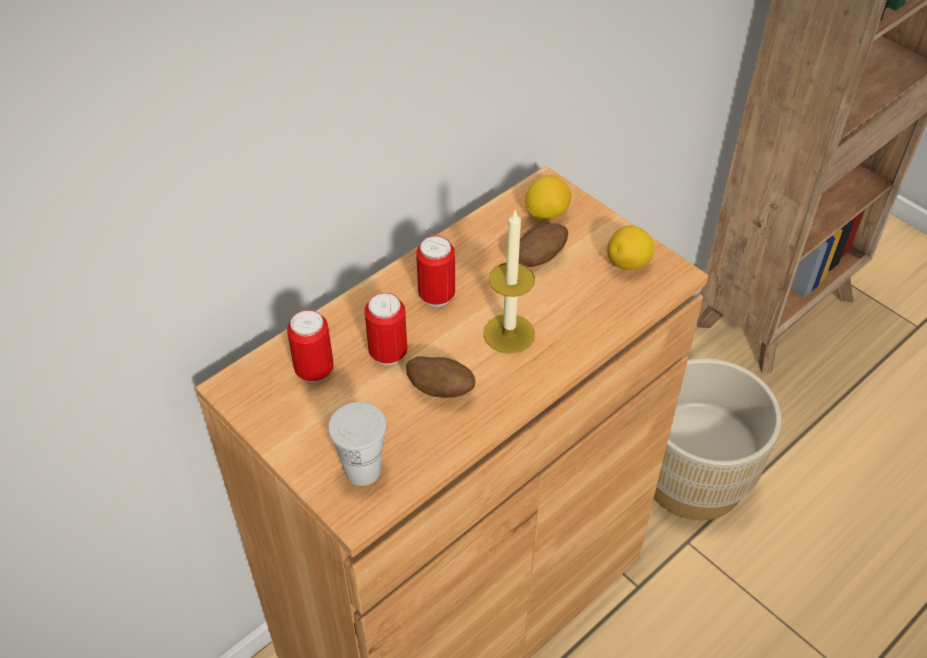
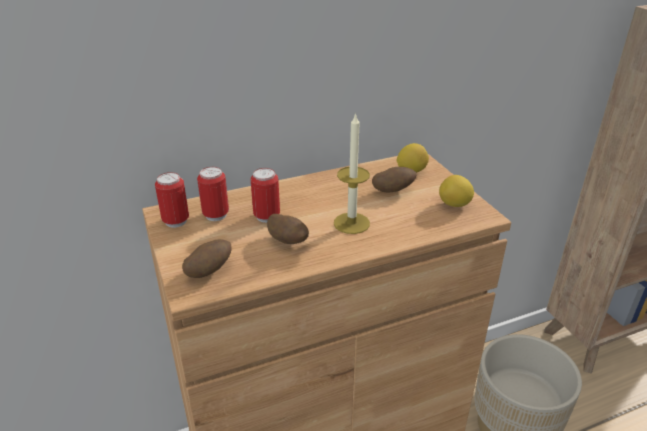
camera: 20 degrees right, 15 degrees down
(363, 470) = (209, 271): white cup -> potato
(436, 296) = (316, 196): can -> can (176, 221)

